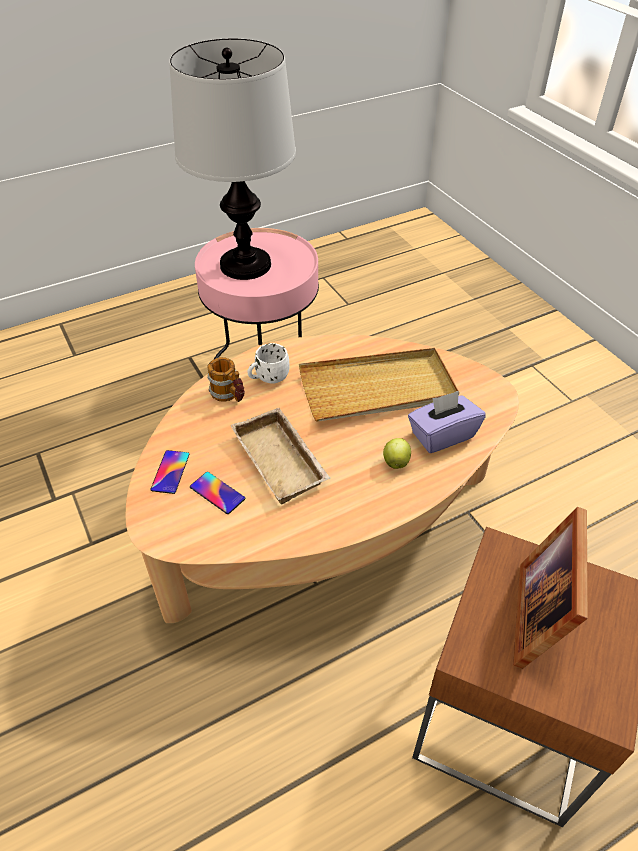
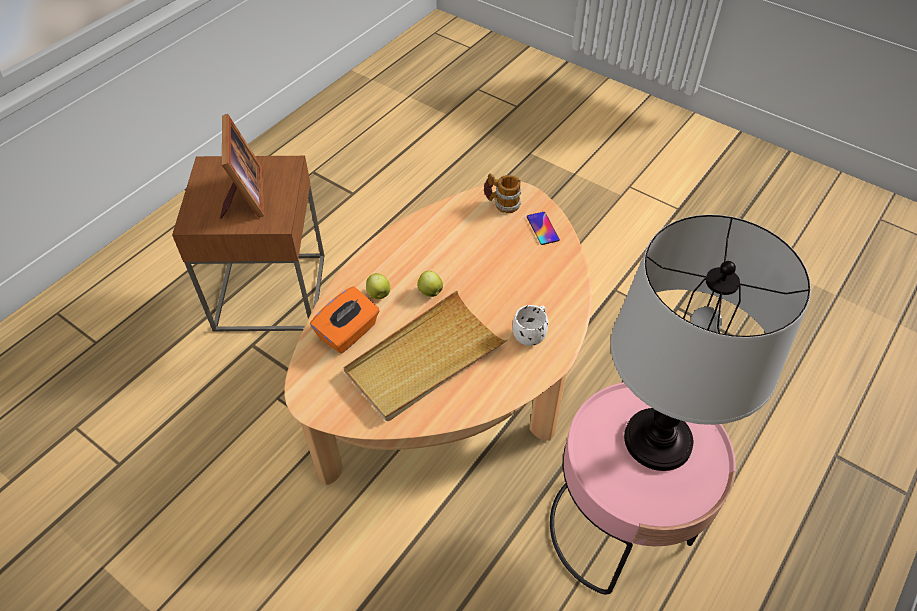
camera: 155 degrees right, 5 degrees up
(217, 493) = (498, 227): phone -> none
(229, 395) = (552, 303): mug -> mug (502, 203)
(283, 460) = (467, 265): beige tray -> none
(340, 447) = (430, 291): none -> apple
(442, 435) = (348, 332): purple tissue box -> orange tissue box

